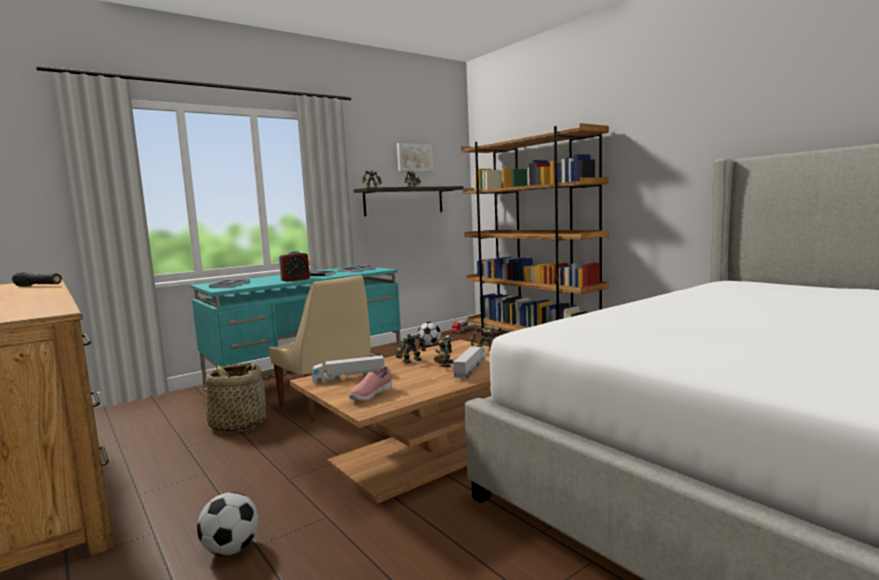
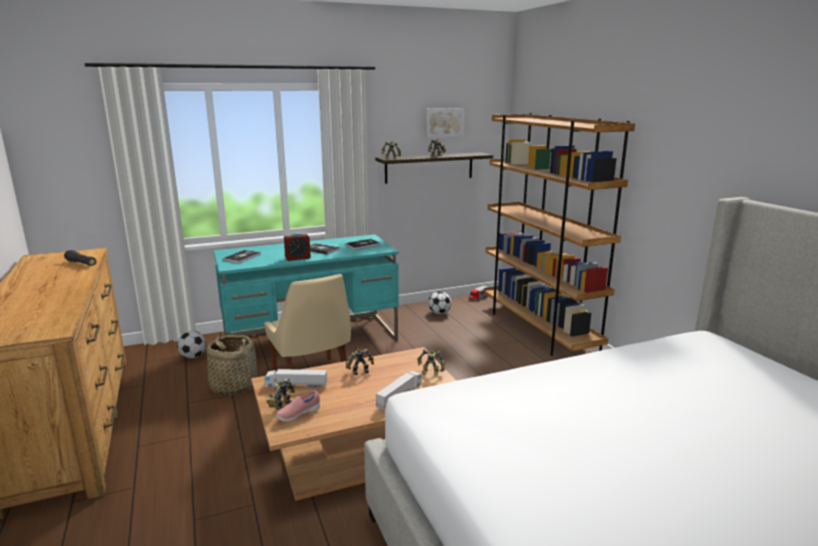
camera: 15 degrees right, 10 degrees up
(232, 549) = (176, 518): football -> football (193, 356)
(444, 364) = (383, 383): toy robot -> toy robot (281, 405)

